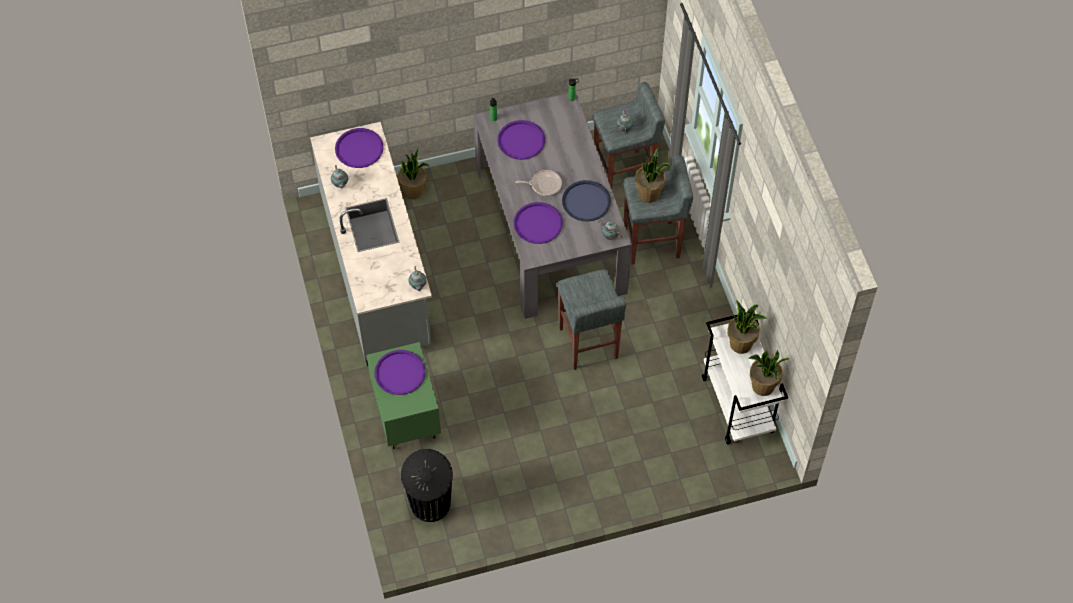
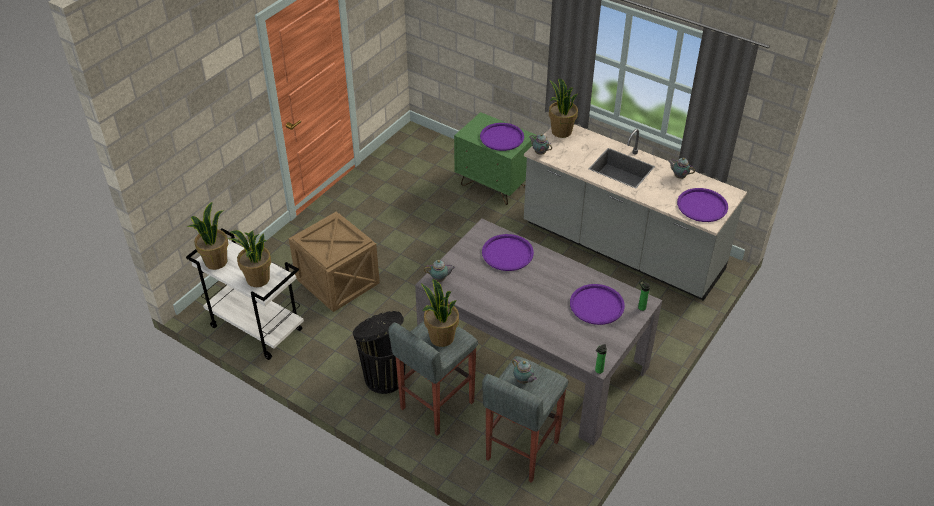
camera: 140 degrees right, 15 degrees down
(413, 191) = (670, 316): potted plant -> potted plant (561, 132)
(430, 505) = (425, 155): black trash can -> black trash can (383, 376)
(544, 184) = (536, 283): frying pan -> none
(586, 201) = (487, 292): blue tray -> none
(587, 344) = (415, 298): grey stool -> none
(637, 405) = (338, 282): none -> crate

